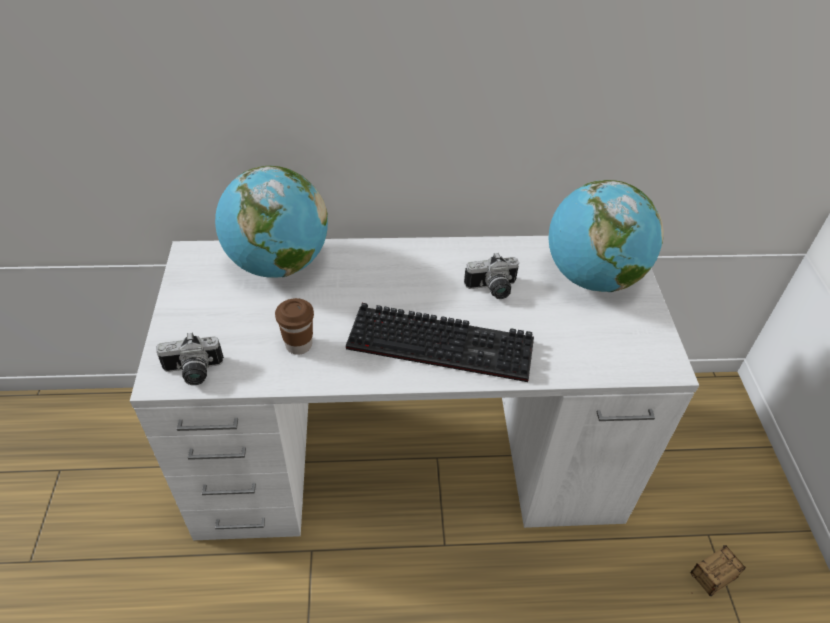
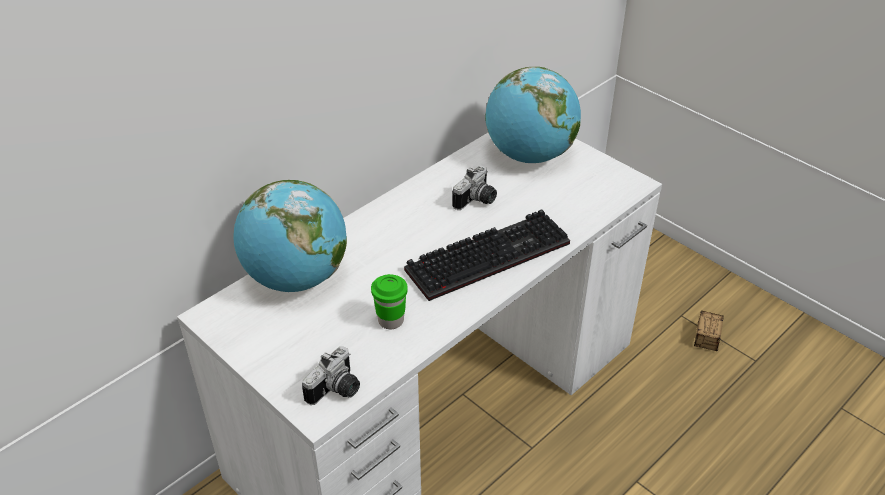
camera: 40 degrees left, 5 degrees down
(299, 345) = (391, 320): brown cup -> green cup

